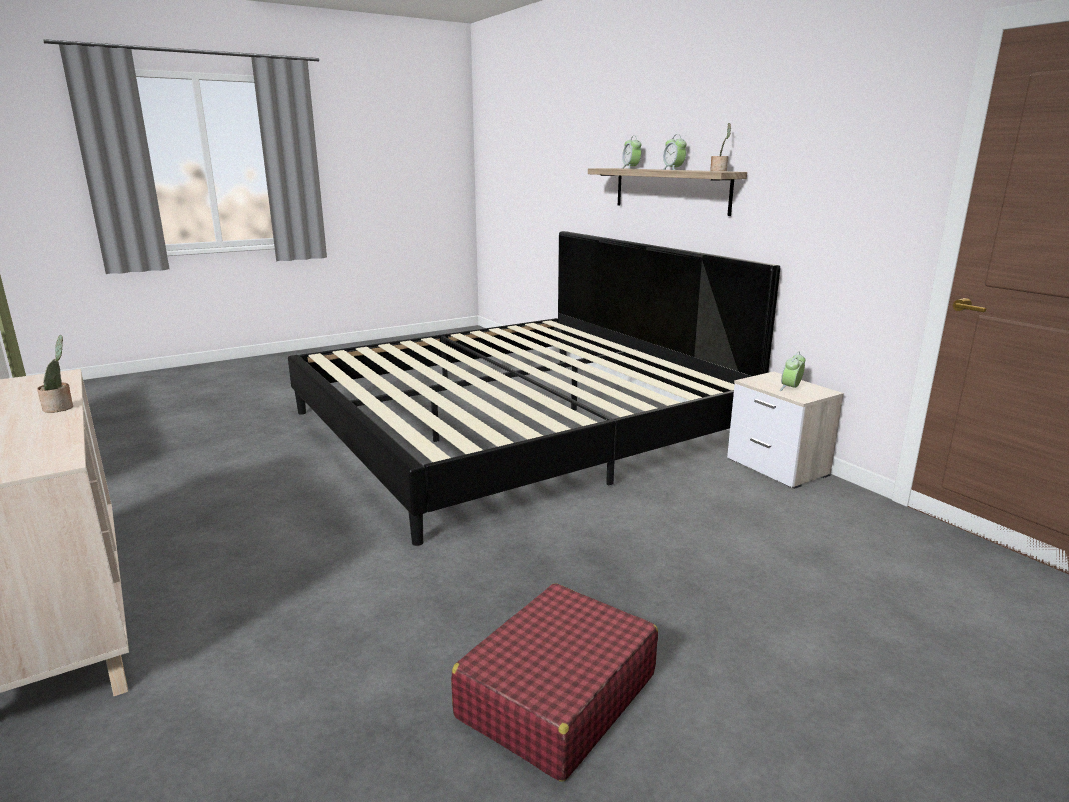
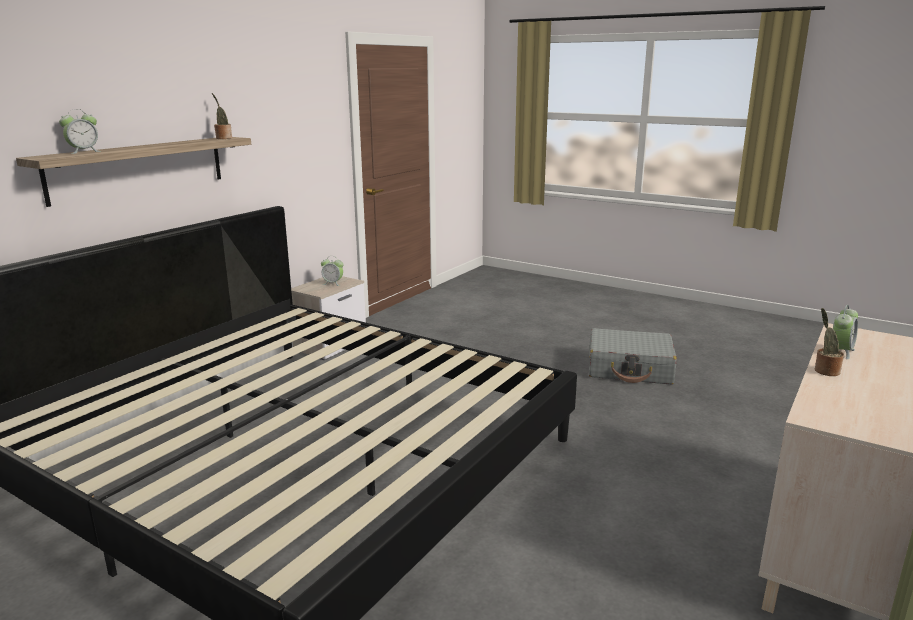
camera: 115 degrees left, 0 degrees up
(556, 696) = (630, 369): red suitcase -> grey suitcase
(673, 169) = (155, 144): alarm clock -> alarm clock (841, 352)

